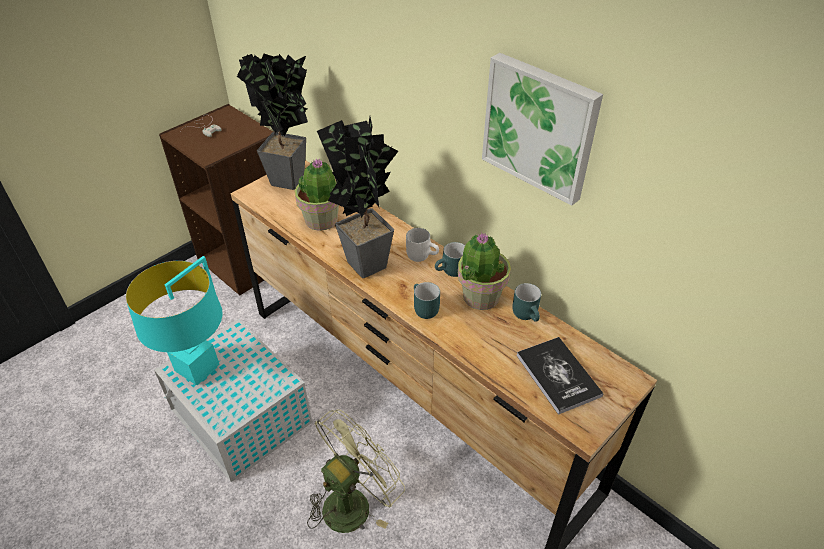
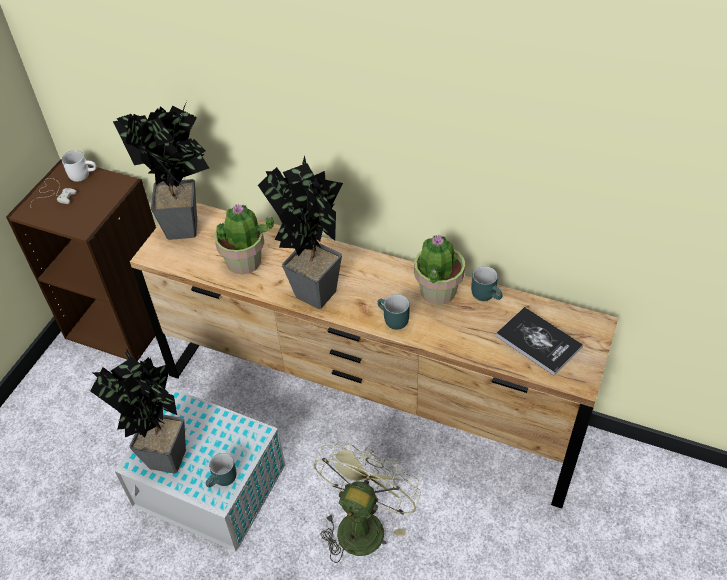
camera: 20 degrees left, 5 degrees up
(198, 370) = (162, 454): turquoise table lamp -> potted plant
(422, 255) = (362, 267): white mug -> white mug (83, 174)
(451, 272) = (399, 275): turquoise mug -> turquoise mug (223, 480)
(540, 127) = (474, 129): picture -> none

